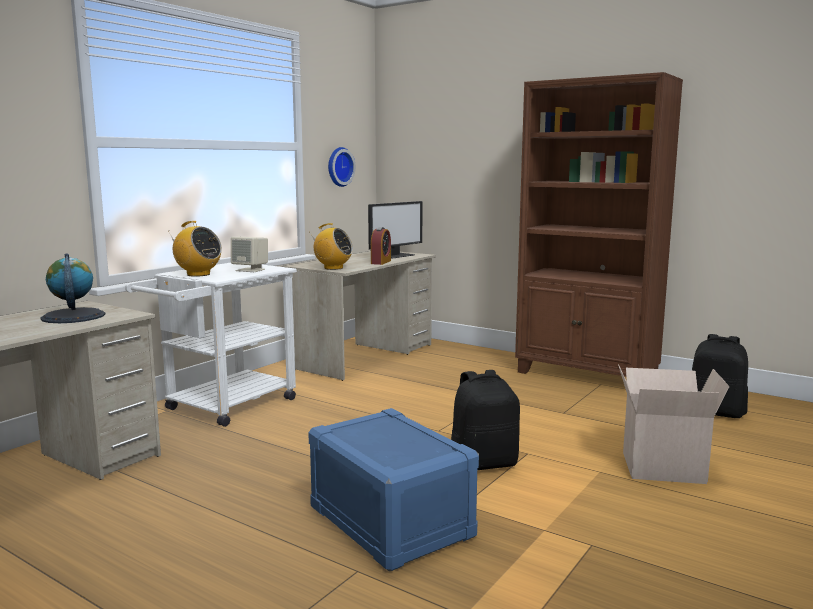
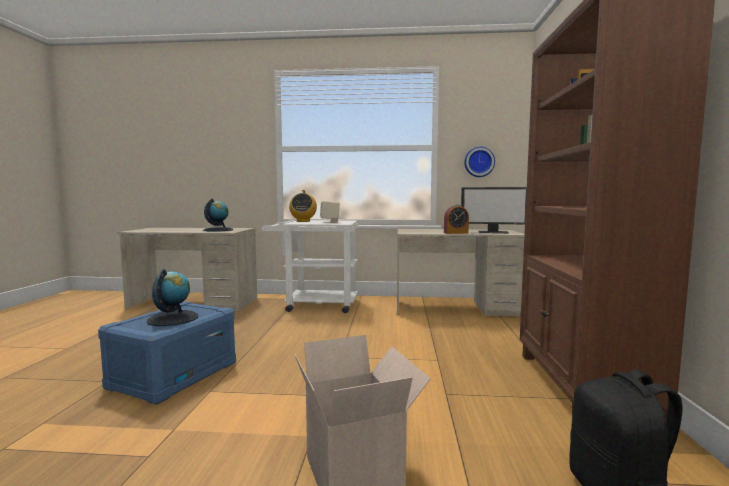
camera: 60 degrees right, 5 degrees down
(333, 268) = (409, 231): radio -> none
(401, 438) = (173, 318): none -> globe
(484, 463) = (290, 383): black backpack -> none

